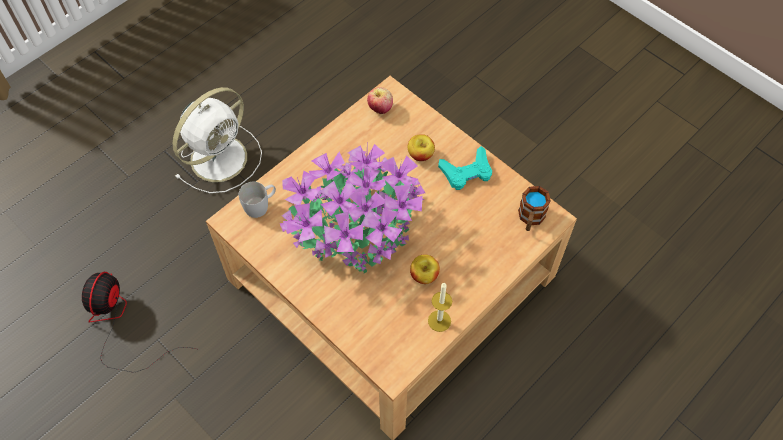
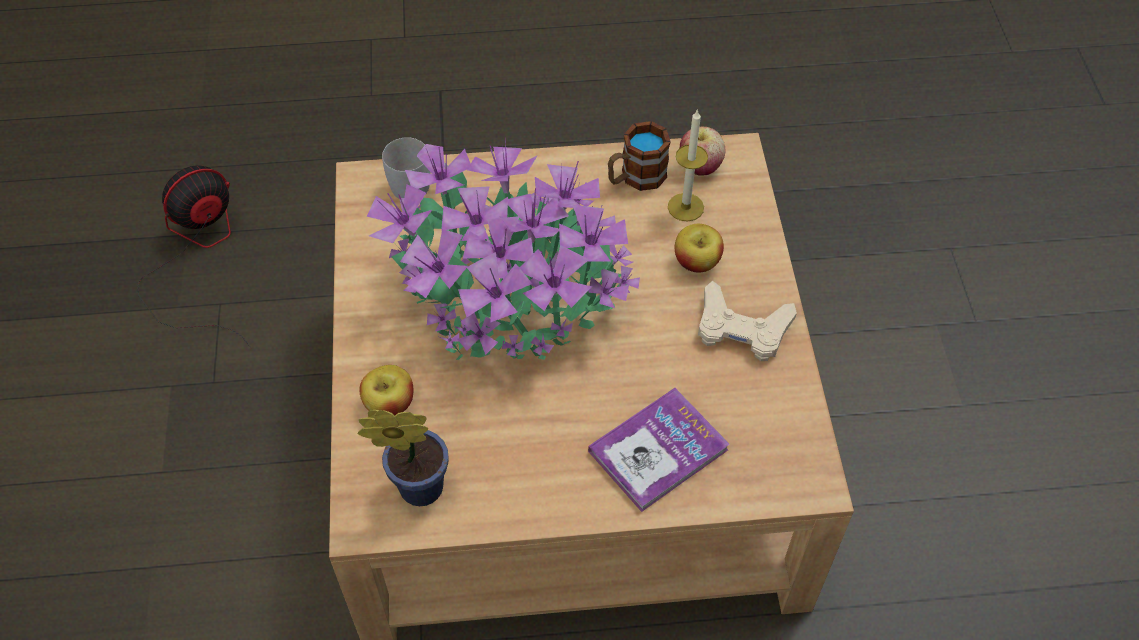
camera: 40 degrees right, 5 degrees down
(221, 157) = (499, 139): white fan -> none
(399, 342) = (415, 487): none -> potted plant
(424, 275) = (538, 424): apple -> apple (390, 404)
(439, 321) = (497, 501): candle -> candle (685, 207)
(466, 172) = (742, 329): turquoise game controller -> beige game controller
(482, 250) = (658, 450): none -> book
(530, 219) = (775, 459): mug -> mug (635, 178)

